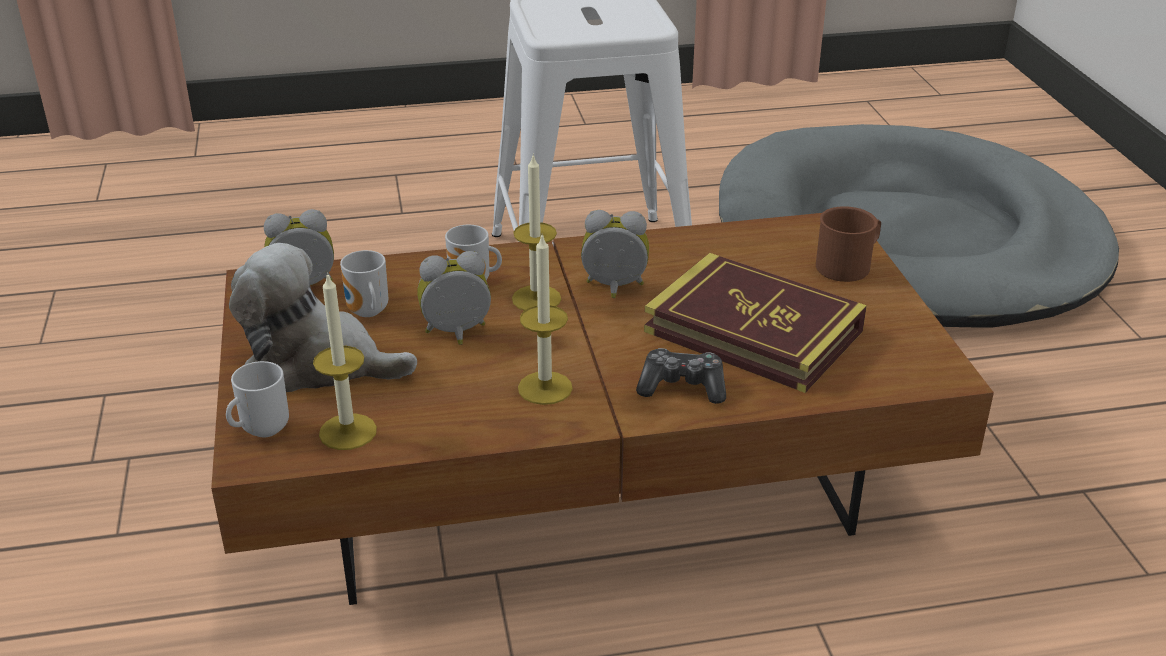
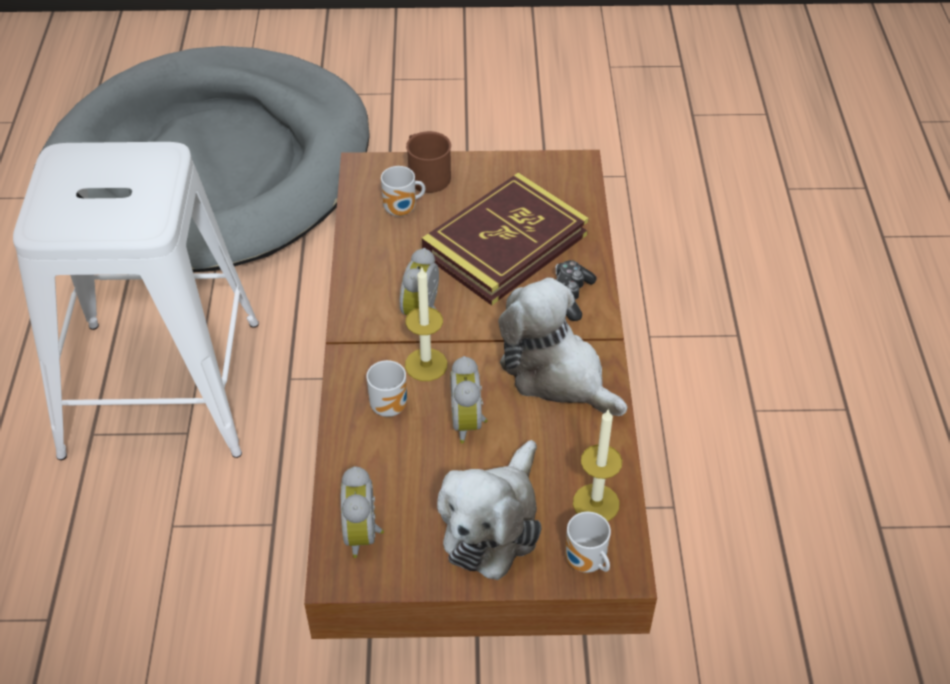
camera: 80 degrees left, 15 degrees up
(367, 313) = (420, 485): mug -> mug (402, 211)
(545, 388) = (557, 374): candle -> plush toy

